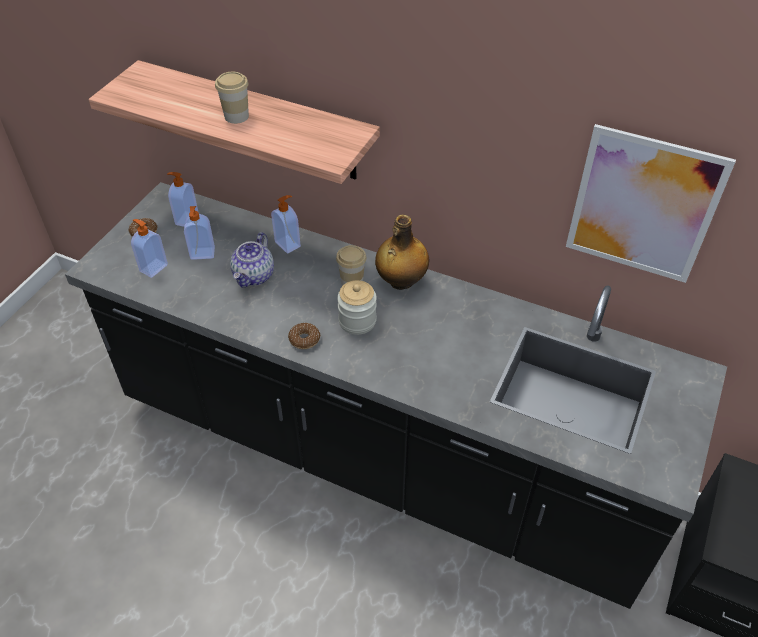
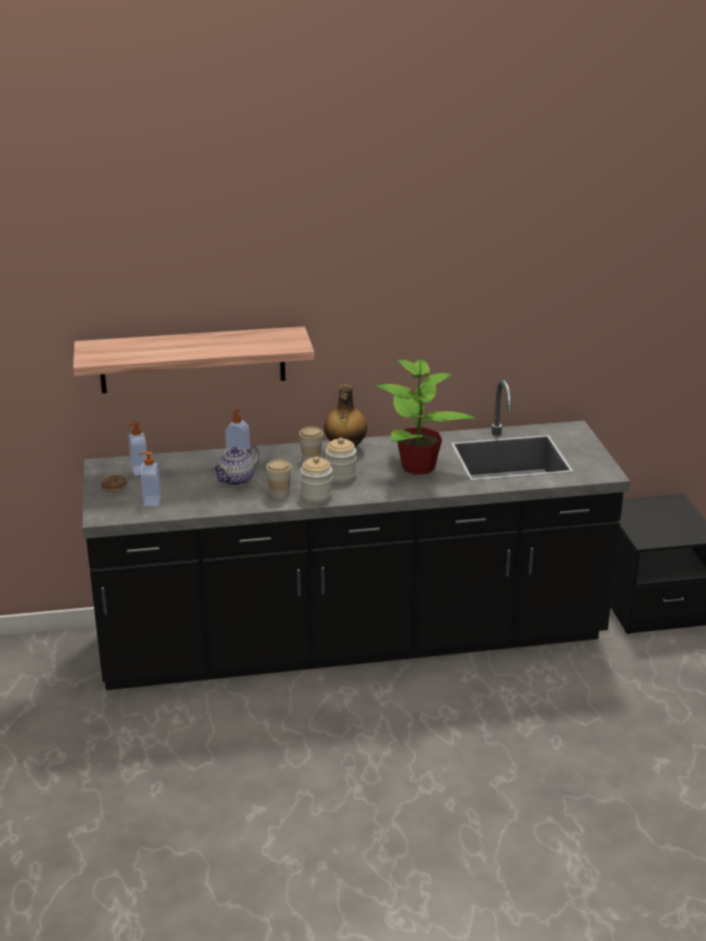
camera: 35 degrees left, 20 degrees down
(202, 254) = (180, 482): soap dispenser -> none
(236, 116) = (201, 346): cup -> cup (279, 494)
(254, 276) = (236, 480): teapot -> teapot turned 60 degrees clockwise
(304, 339) = (316, 495): donut -> jar
(450, 350) = (418, 467): none -> potted plant
(643, 206) = (501, 319): picture -> none

